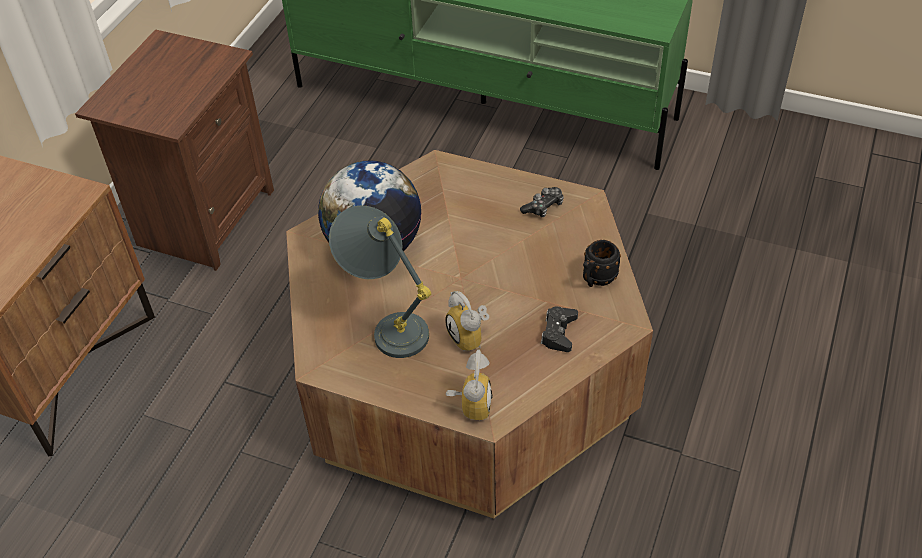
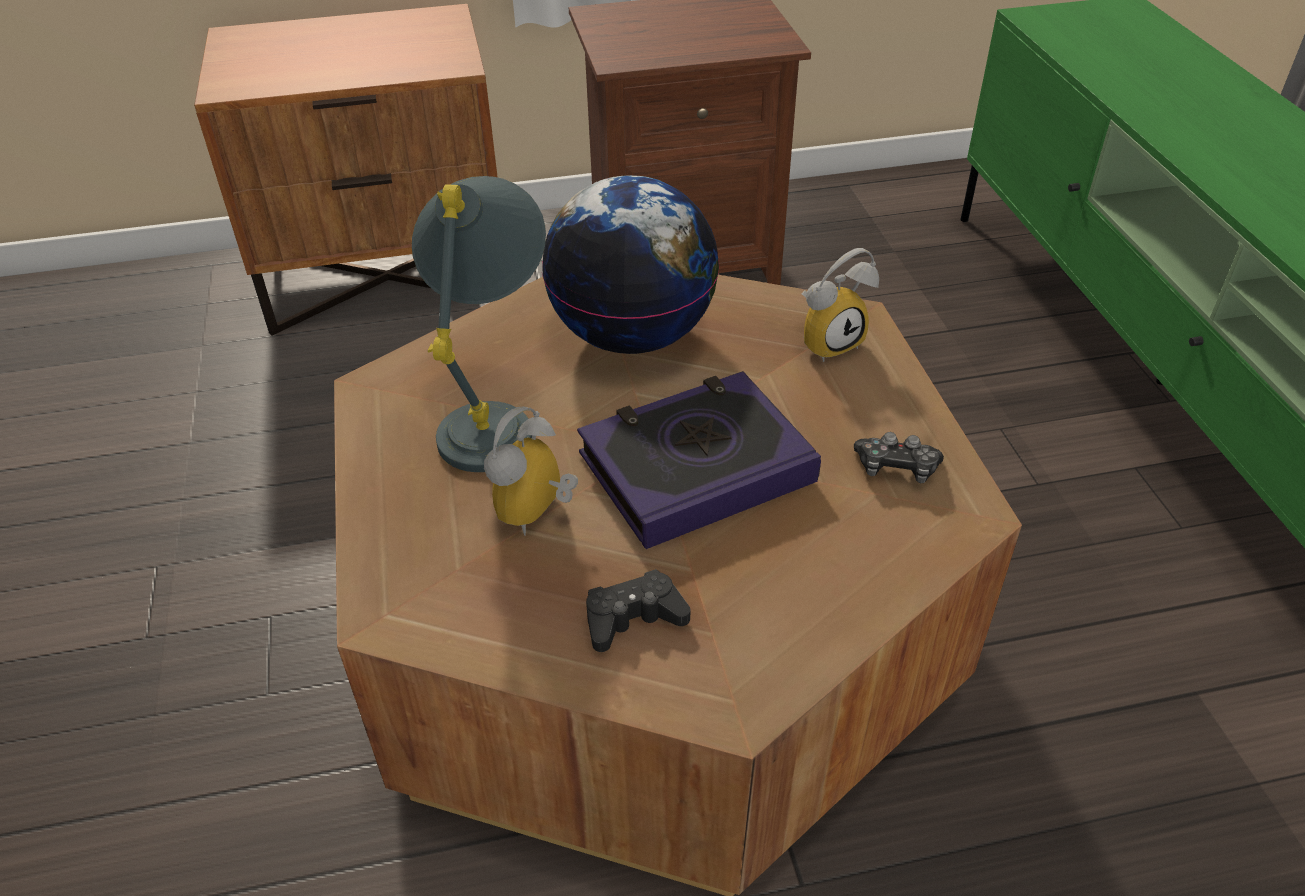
camera: 55 degrees right, 5 degrees down
(470, 405) = (398, 578): alarm clock -> alarm clock (829, 341)
(488, 270) = (696, 468): none -> book
(596, 279) = (800, 613): black mug -> none

